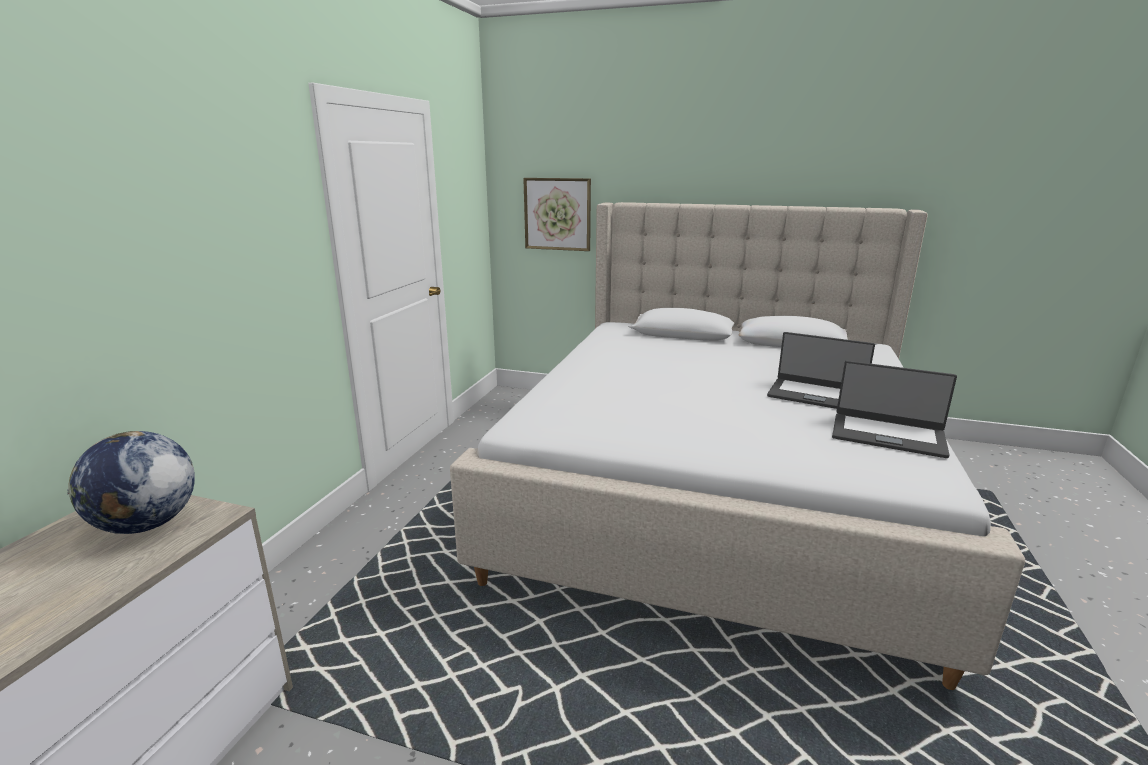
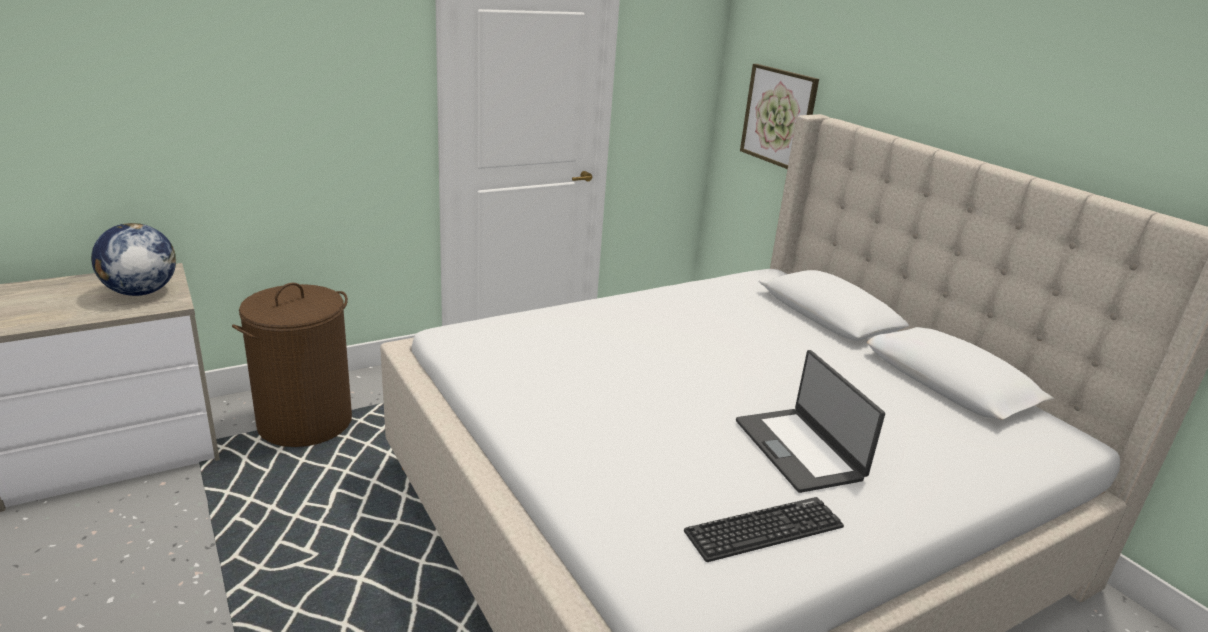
camera: 40 degrees right, 5 degrees up
(328, 605) = (305, 422): none -> brown laundry basket
(887, 435) = (764, 529): laptop -> keyboard

